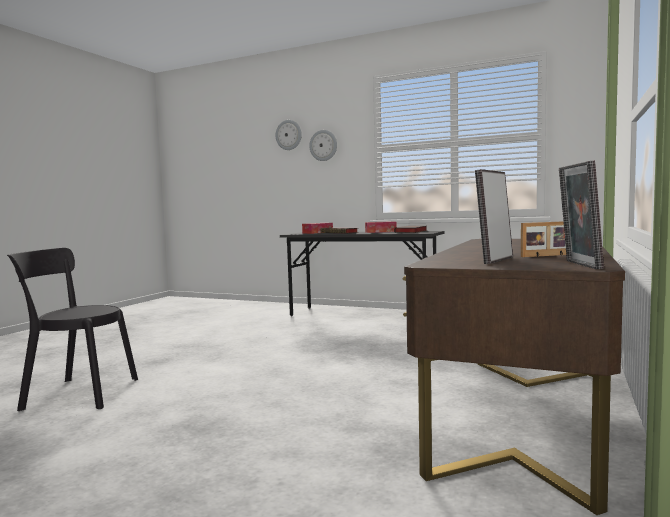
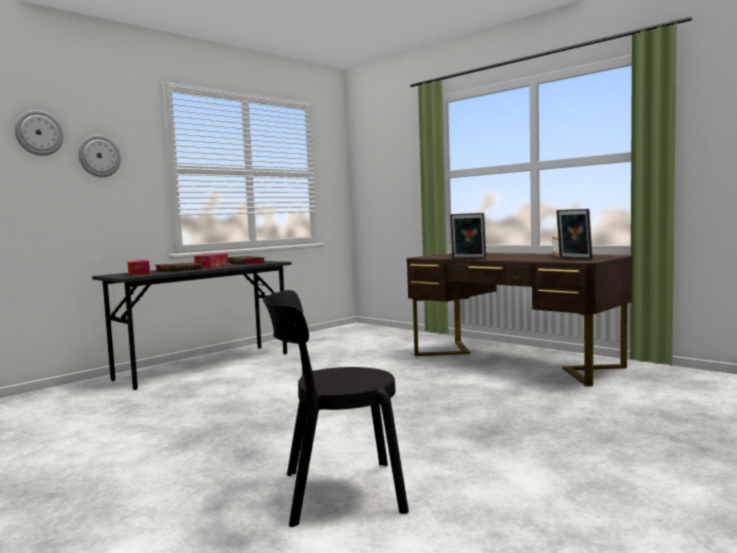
camera: 70 degrees left, 0 degrees up
(77, 393) = (335, 492): black chair -> black chair turned 60 degrees clockwise
(578, 264) = (605, 256): picture frame -> picture frame (468, 258)

